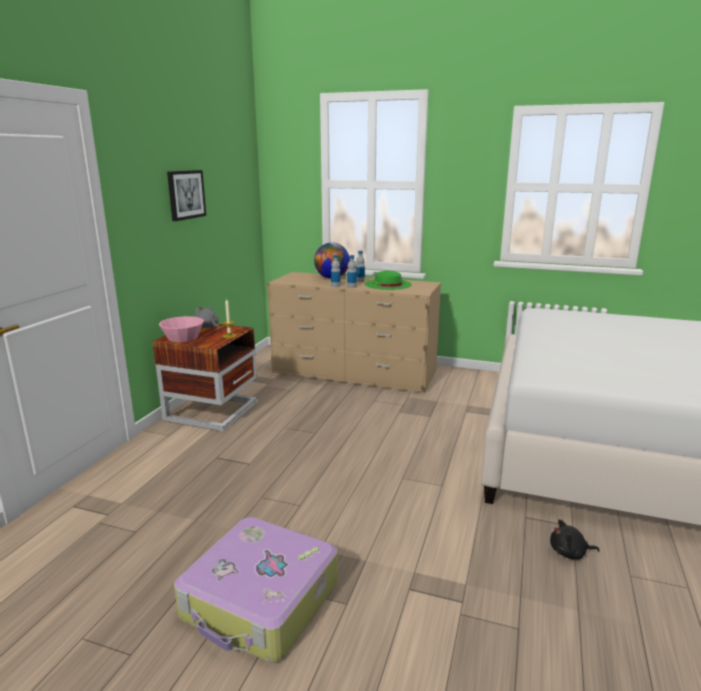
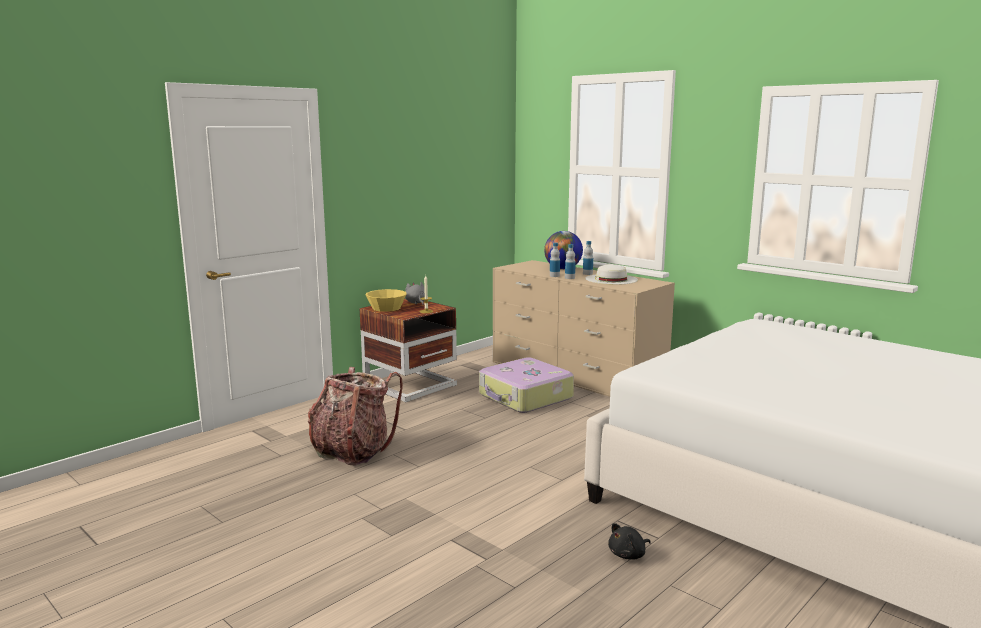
camera: 25 degrees right, 5 degrees down
(183, 337) = (386, 308): pink bowl -> yellow bowl
(186, 194) = (414, 176): picture -> none
(215, 504) = (353, 451): none -> backpack
(261, 601) = (330, 517): suitcase -> suitcase (525, 397)
(388, 284) = (611, 279): green hat -> white hat
(569, 553) = (628, 555): black plush toy -> black plush toy turned 60 degrees counterclockwise

